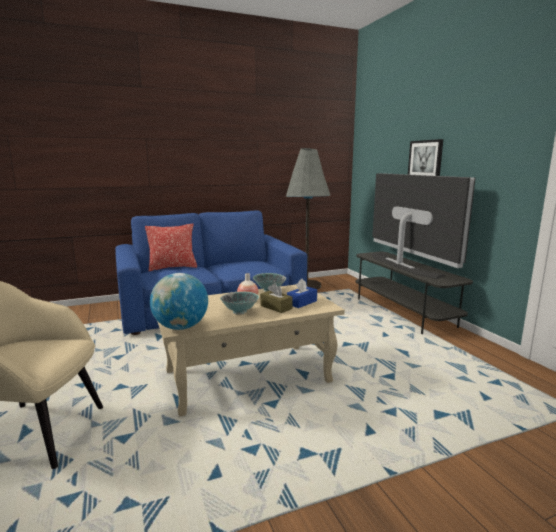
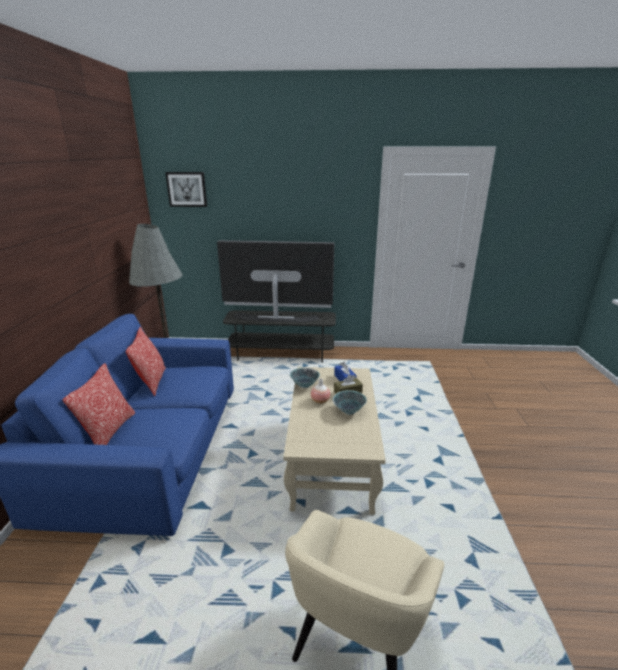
camera: 65 degrees left, 10 degrees up
(181, 327) = (367, 447): globe -> none
(238, 262) = (152, 382): none -> pillow
(425, 159) = (267, 225): picture -> picture (187, 189)

